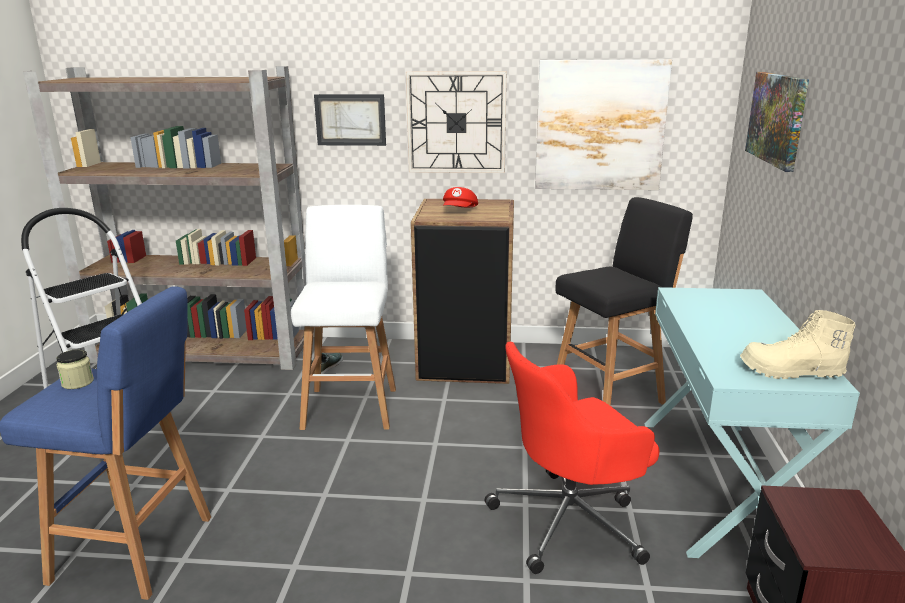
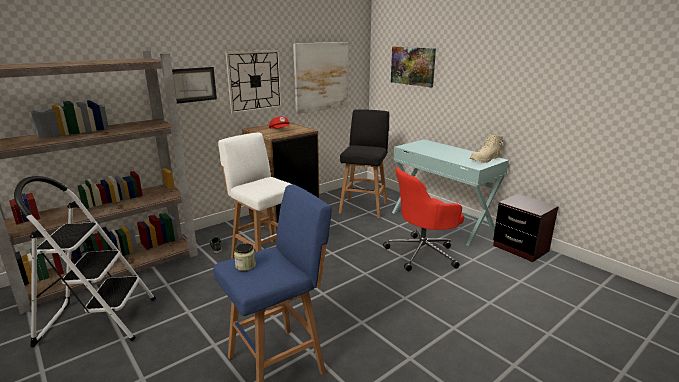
camera: 45 degrees left, 0 degrees up
(570, 521) = (423, 253): red office chair -> red office chair turned 45 degrees clockwise

